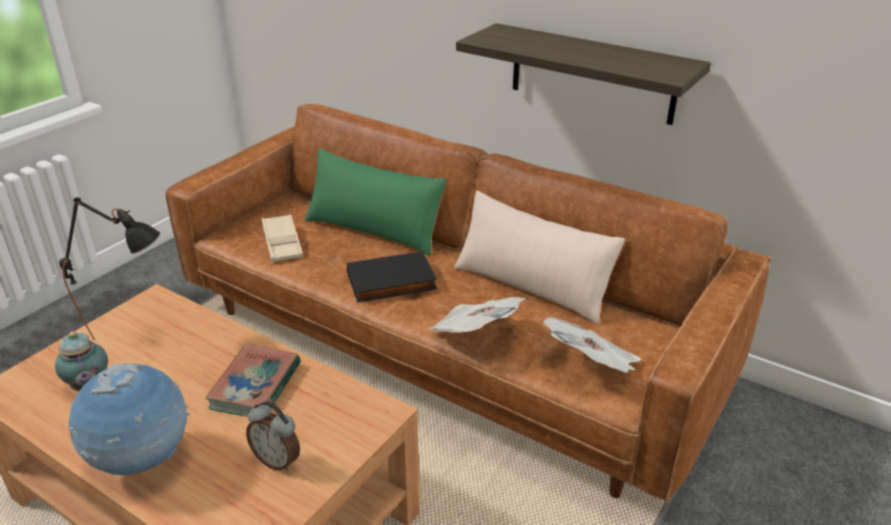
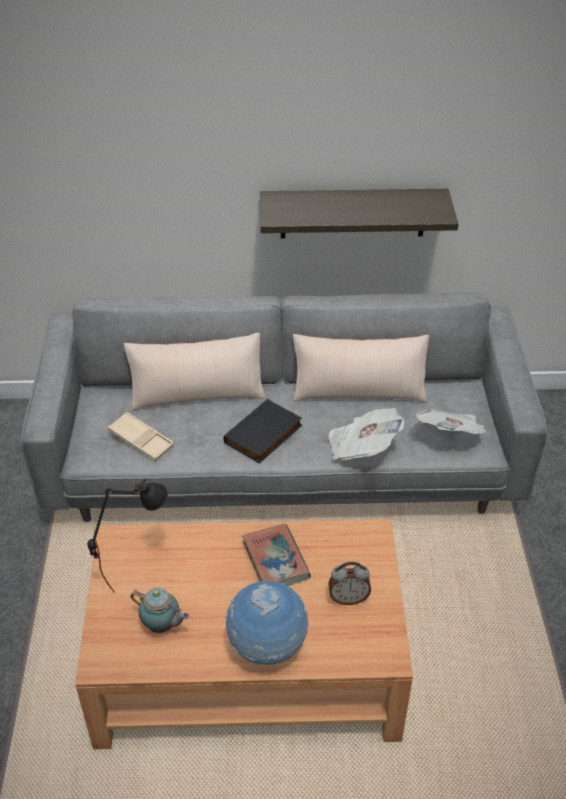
camera: 35 degrees left, 10 degrees up
(374, 229) = (197, 394): green pillow -> beige pillow
(445, 345) = (283, 461): brown sofa -> grey sofa

